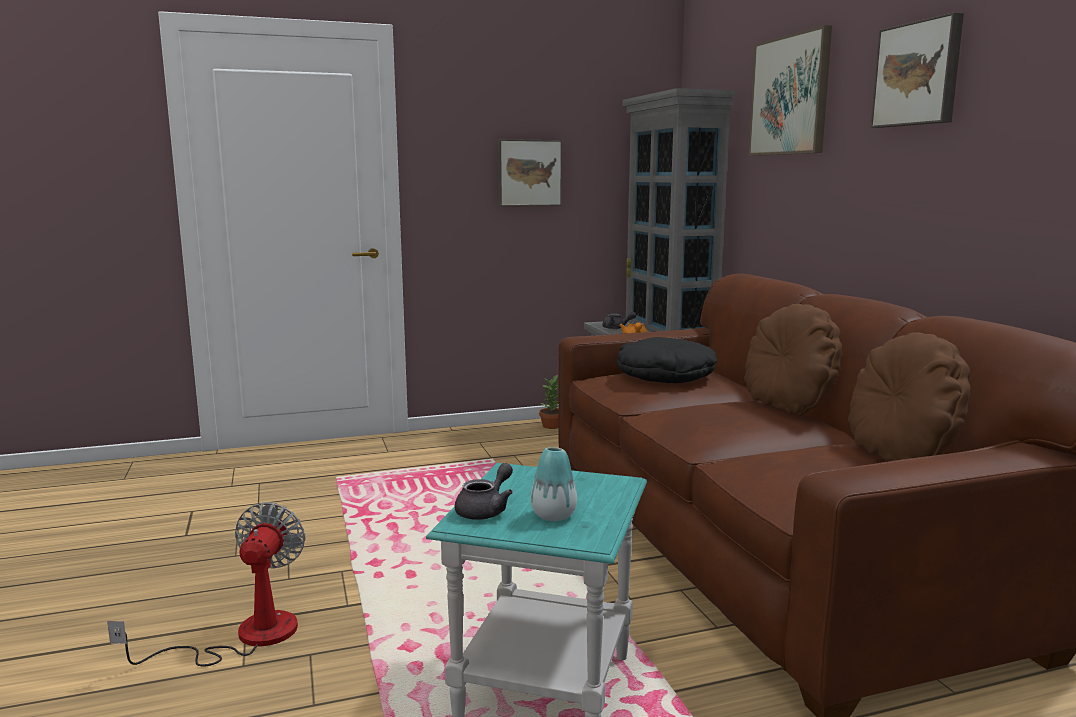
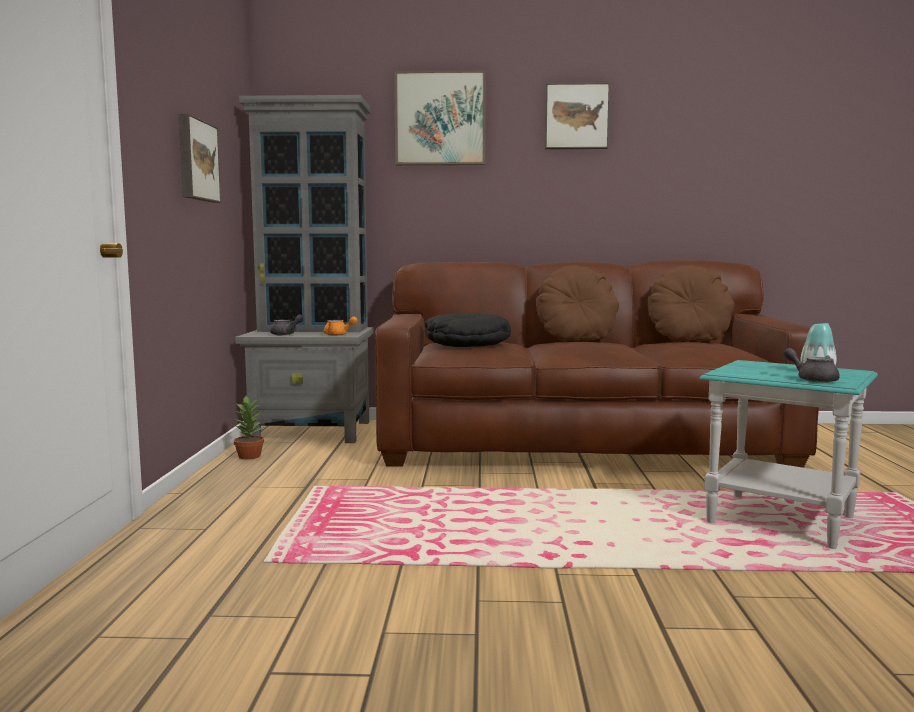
camera: 70 degrees left, 5 degrees down
(245, 637) = (698, 627): fan -> none

